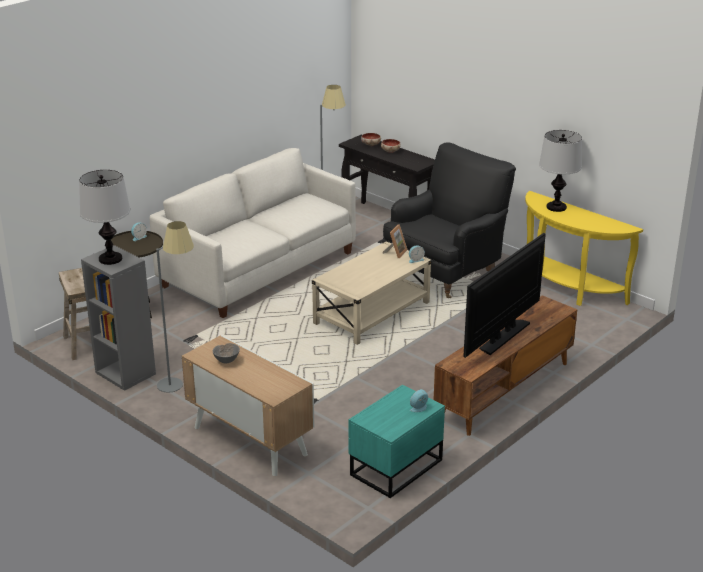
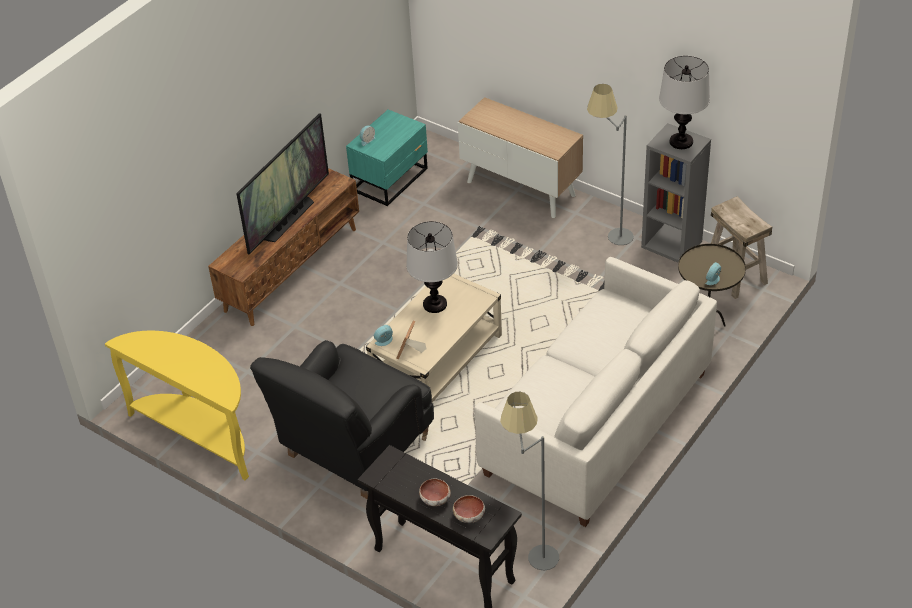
camera: 175 degrees right, 15 degrees up
(226, 361) = (540, 133): grey bowl -> none
(556, 207) = (202, 375): table lamp -> table lamp (434, 304)

